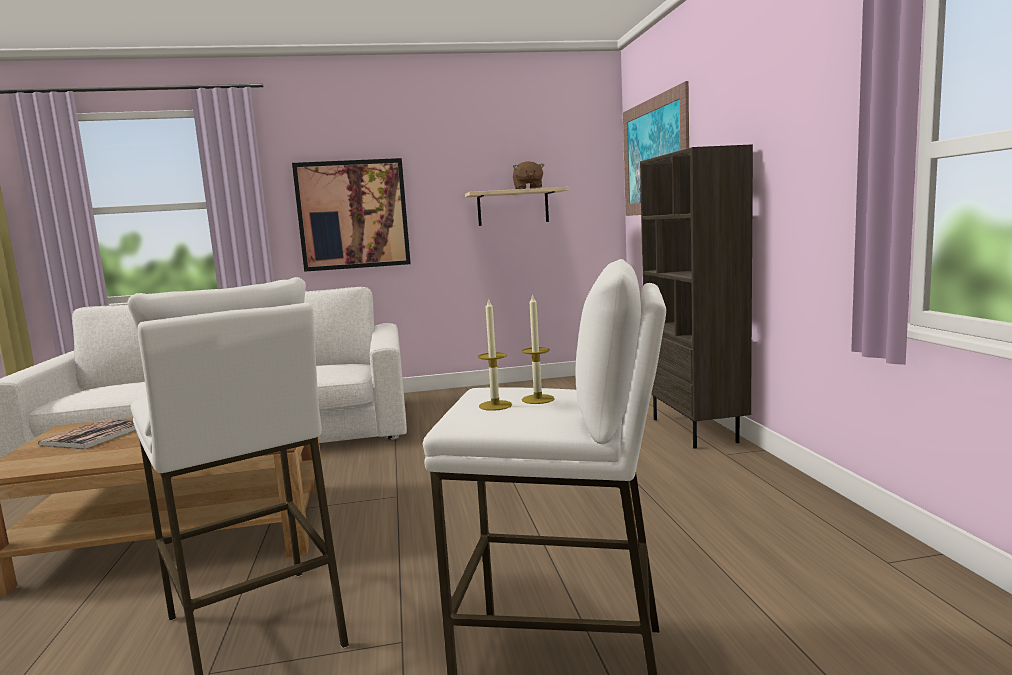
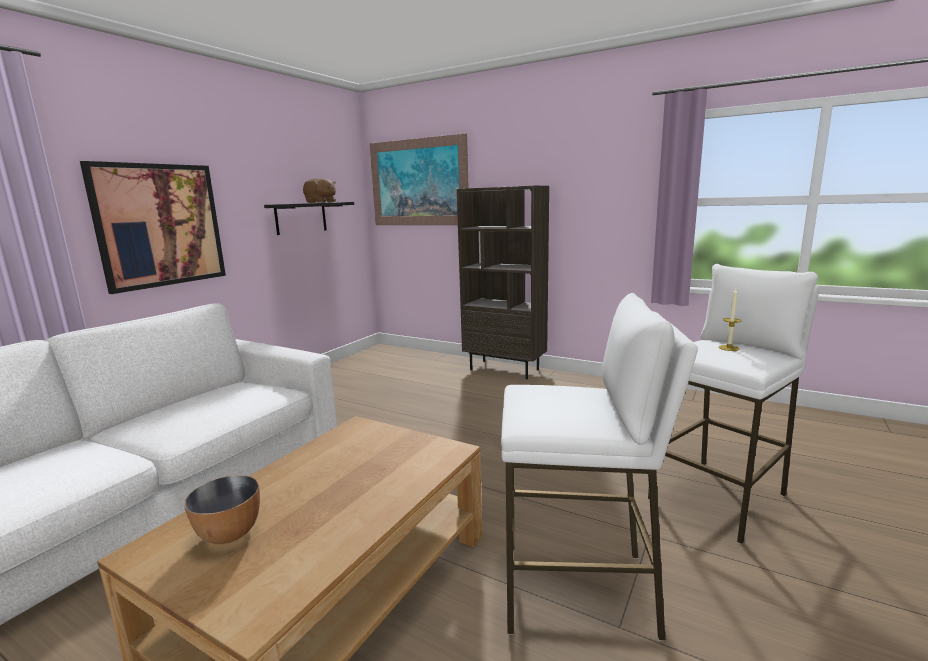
camera: 50 degrees left, 5 degrees up
(95, 435) = (230, 534): book -> bowl
(495, 405) = (731, 356): candle -> none
(513, 207) = (301, 218): beige shelf -> black shelf

